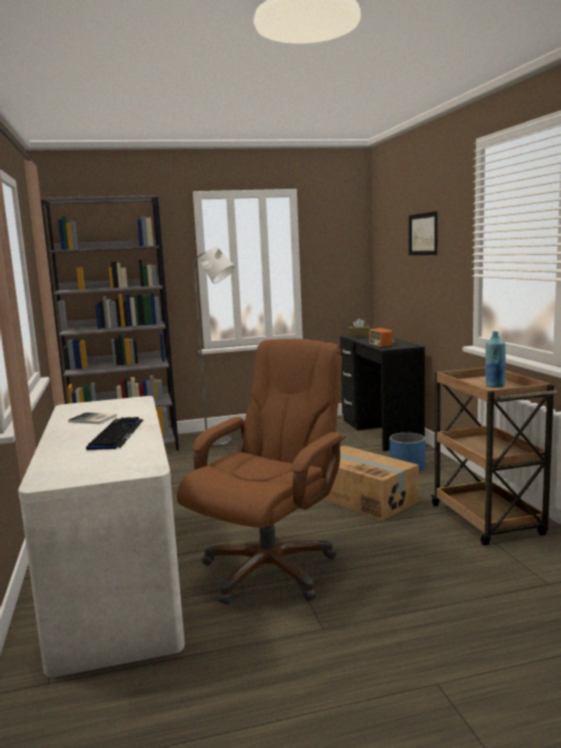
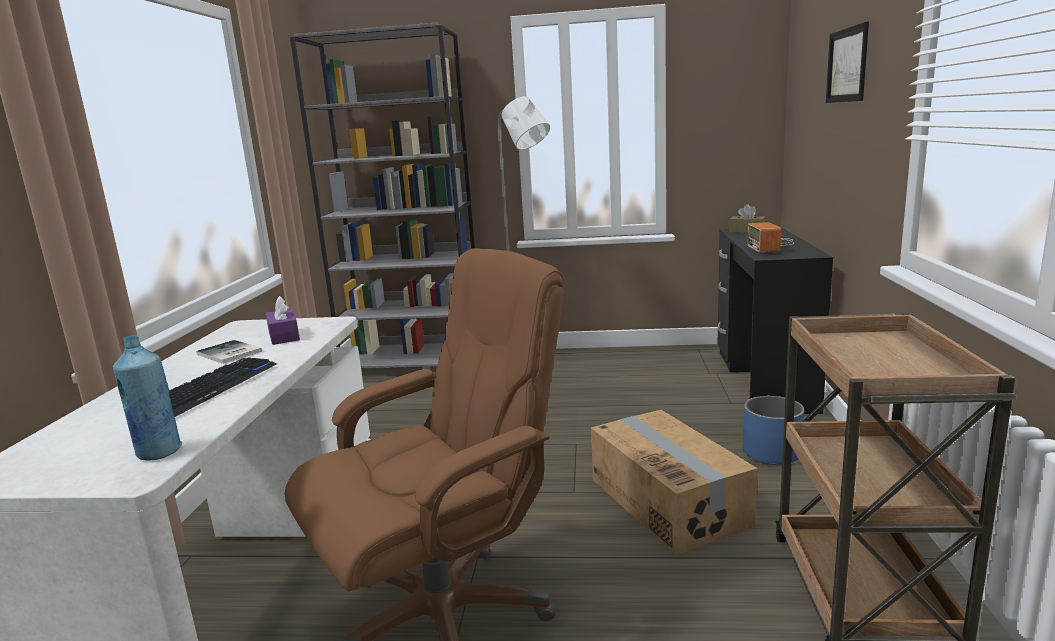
camera: 20 degrees right, 5 degrees up
(117, 408) = (284, 336): none -> purple tissue box
(494, 386) = (892, 360): blue bottle -> blue bottle (159, 452)

